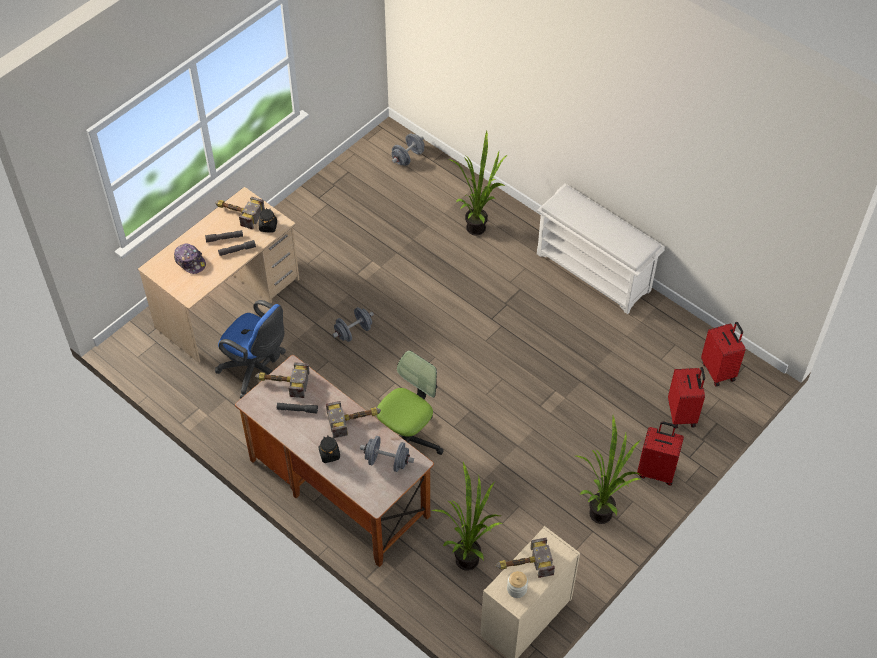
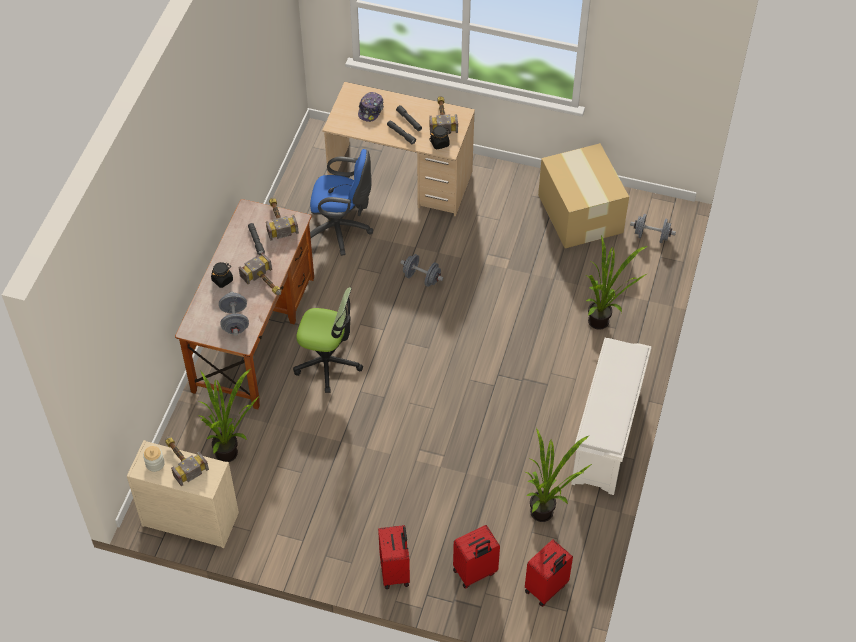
camera: 65 degrees right, 0 degrees up
(257, 372) = (341, 230): blue office chair -> blue office chair turned 90 degrees counterclockwise
(352, 192) = (580, 212): none -> cardboard box
(603, 510) = (329, 541): potted plant -> potted plant (547, 513)

